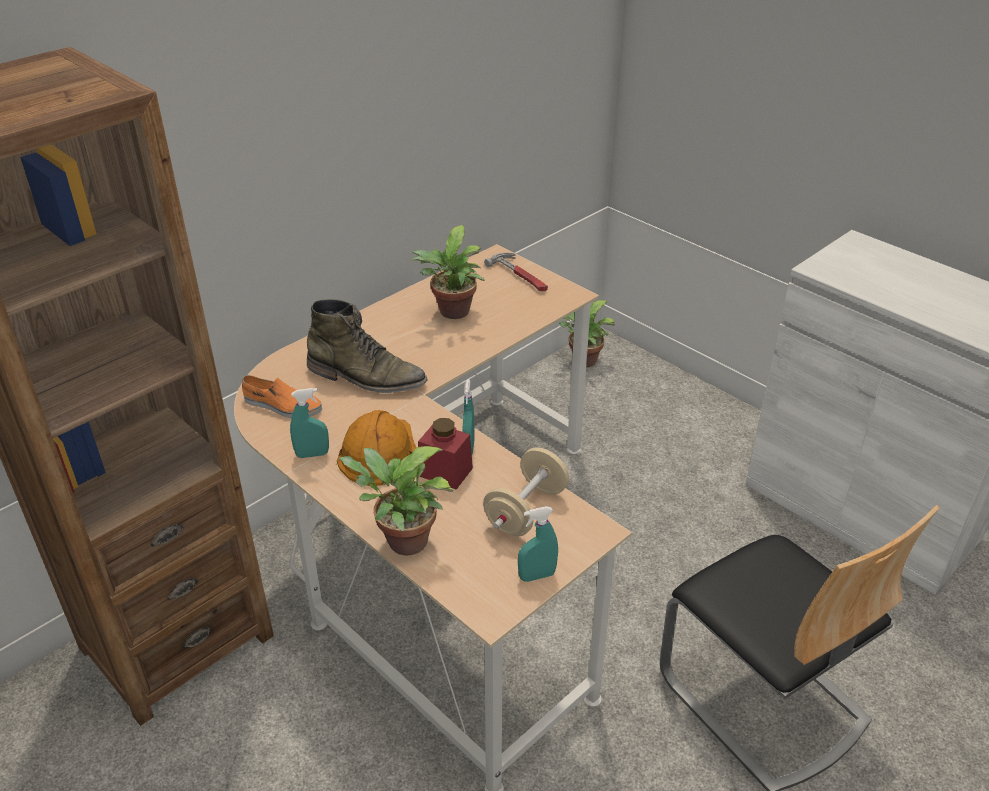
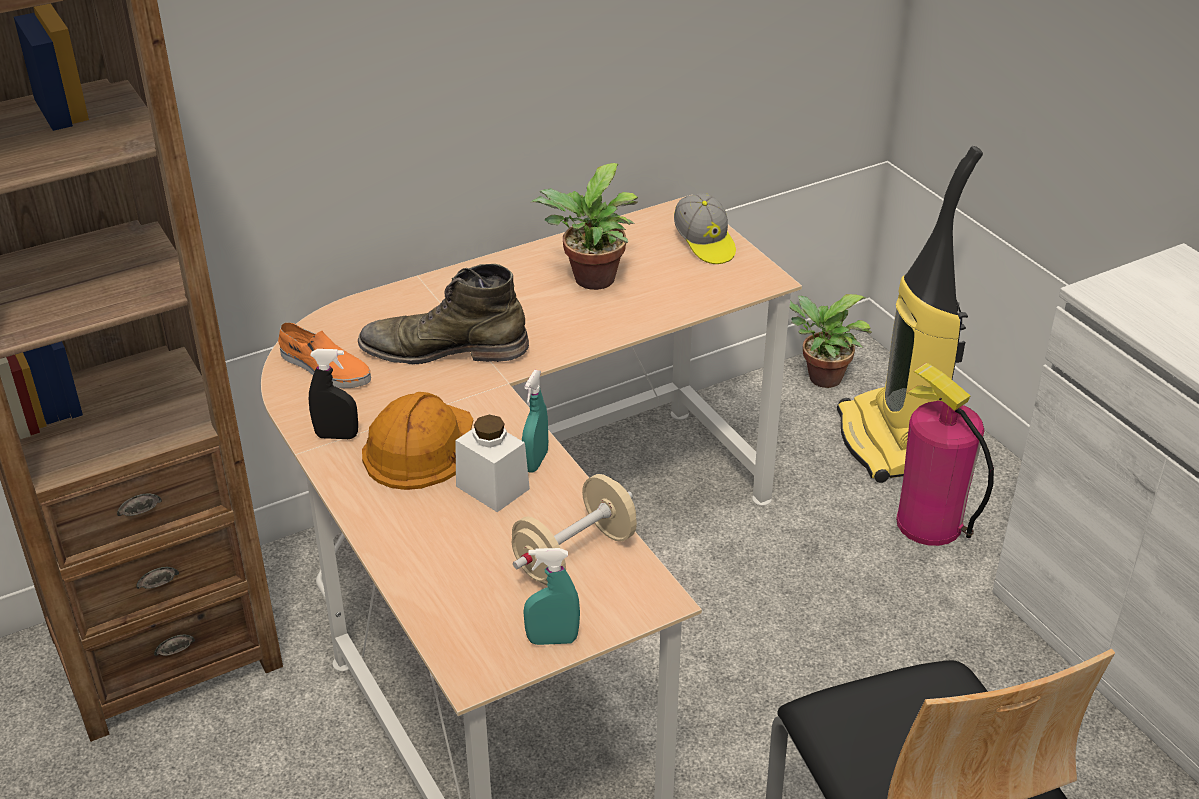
camera: 15 degrees right, 0 degrees up
(312, 454) = (337, 436): turquoise spray bottle -> black spray bottle
(366, 377) = (444, 349): green boot -> green boot turned 150 degrees clockwise
(402, 542) = (401, 565): potted plant -> none
(445, 472) = (492, 487): red jar -> white jar
(520, 275) = (705, 243): hammer -> cap
(642, 396) = (889, 442): none -> vacuum cleaner
(688, 446) = (928, 523): none -> fire extinguisher

